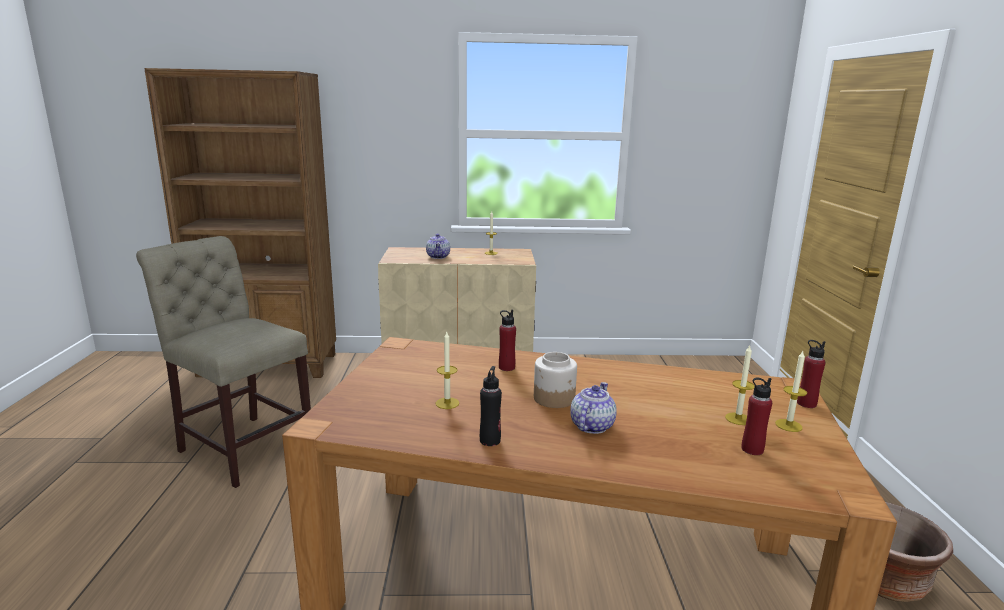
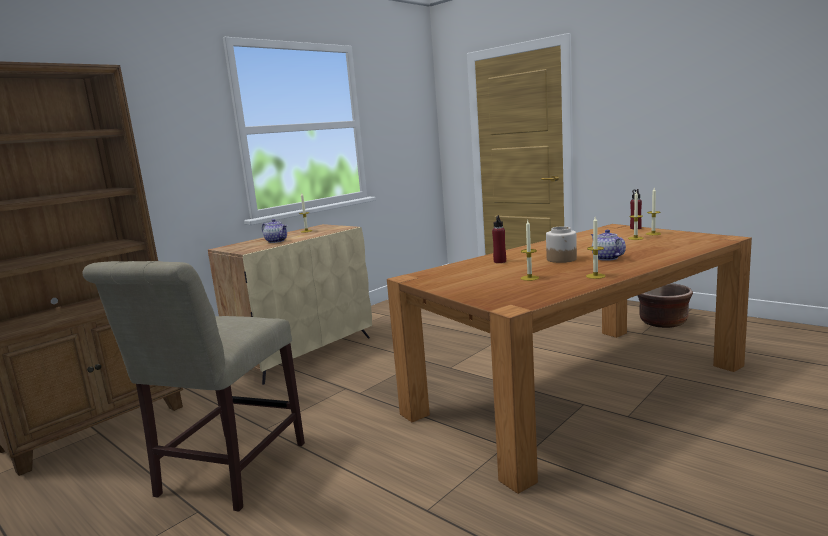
camera: 45 degrees left, 5 degrees down
(242, 446) = (226, 473): beige chair -> beige chair turned 60 degrees counterclockwise
(490, 440) = (595, 276): black bottle -> candle
(752, 449) = (669, 241): red bottle -> none

